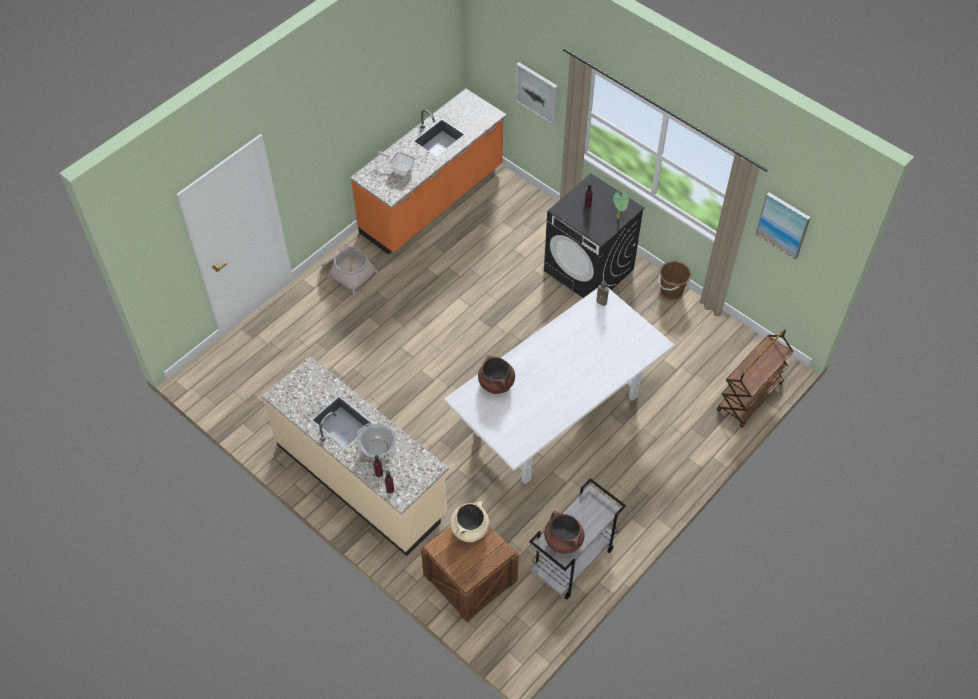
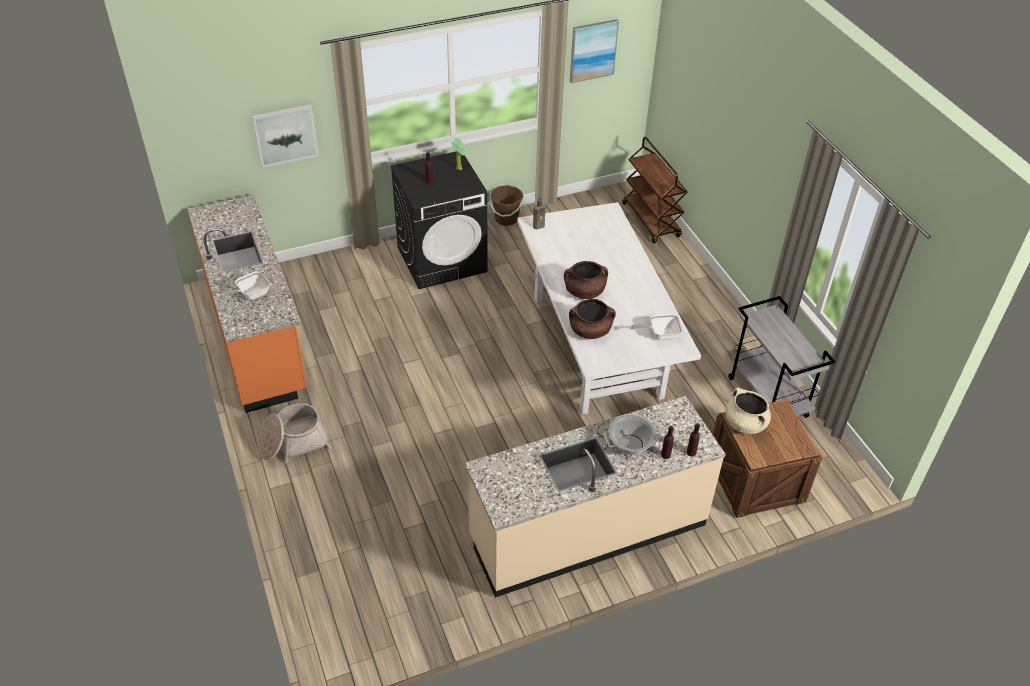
camera: 65 degrees left, 10 degrees down
(520, 432) = (660, 334): none -> frying pan
(563, 540) = (795, 355): brown cooking pot -> brown cooking pot (584, 292)

